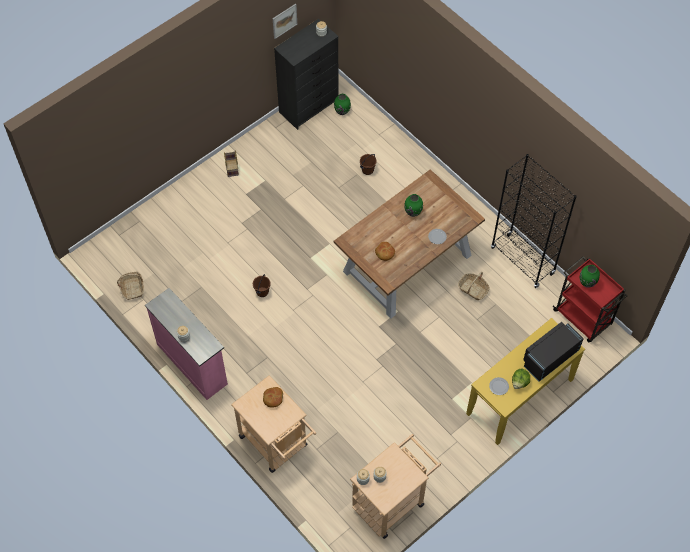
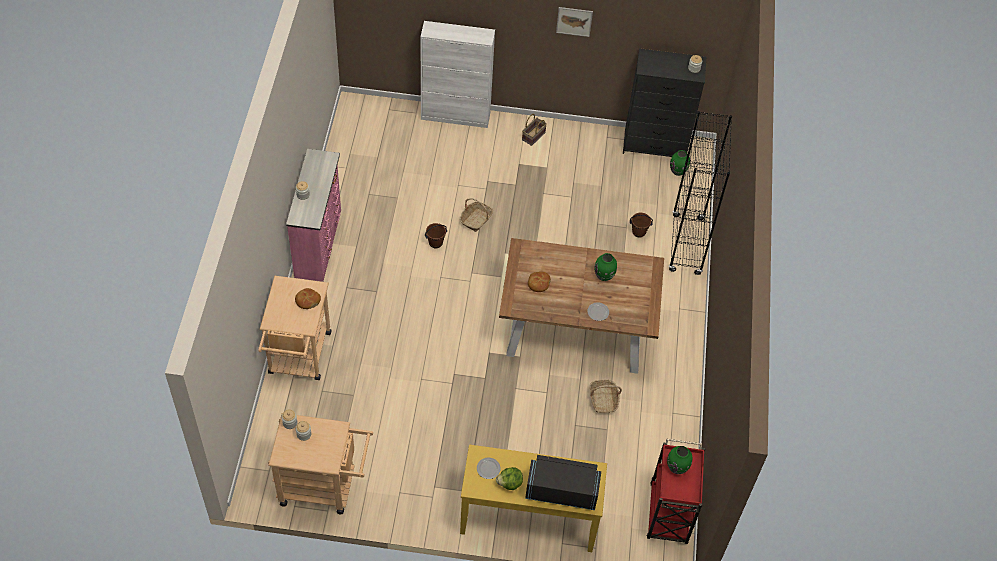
camera: 45 degrees right, 5 degrees down
(132, 288) = (349, 153): basket -> basket (476, 219)
(167, 199) = (456, 116): none -> white cabinet
(284, 21) = (662, 27): picture -> picture (574, 21)
(522, 261) = (676, 419): black bookcase -> black bookcase (686, 245)

